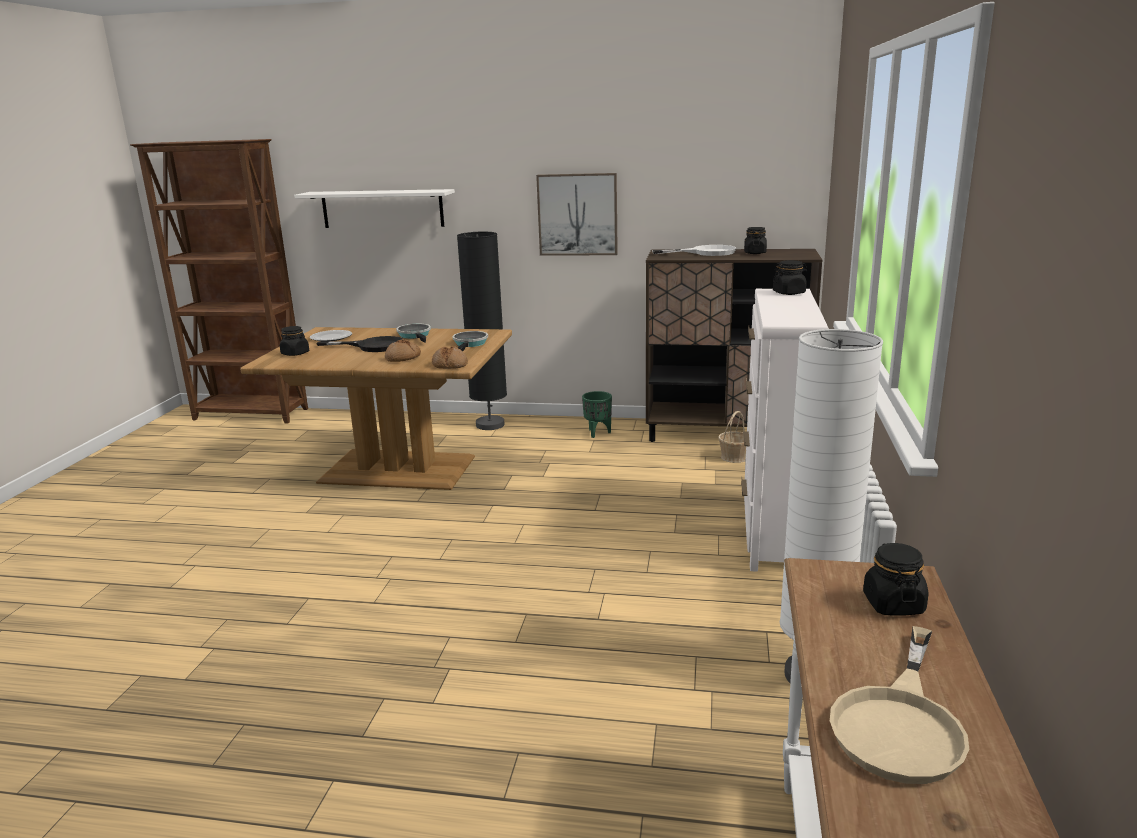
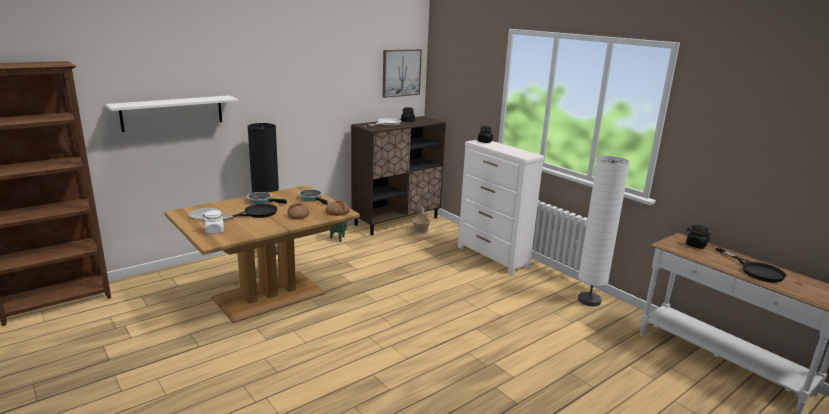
camera: 50 degrees left, 0 degrees up
(295, 353) = (215, 231): black jar -> white jar
(577, 214) = (309, 107): picture -> picture (401, 73)
(900, 723) = (756, 270): beige frying pan -> black frying pan

